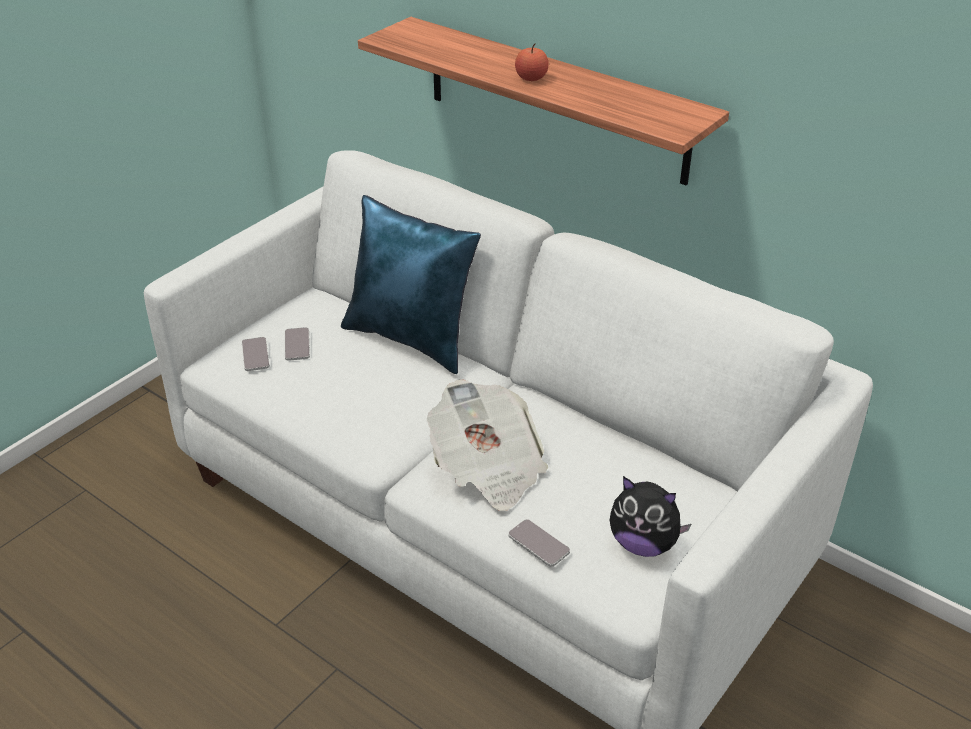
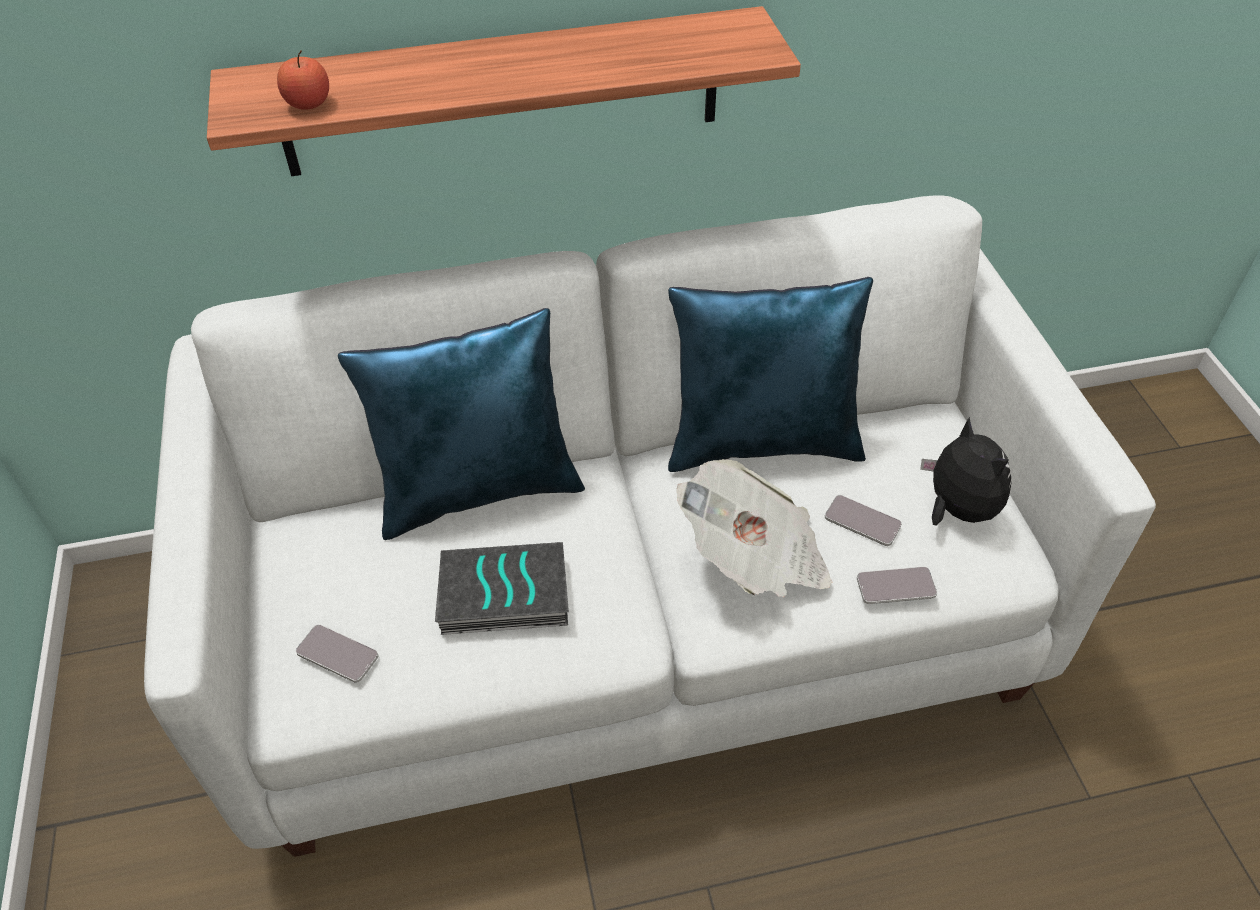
camera: 50 degrees left, 10 degrees up
(297, 345) = (370, 600): phone -> phone (862, 521)
(348, 387) = (502, 597): none -> book
(531, 78) = (519, 72): apple -> apple (308, 103)
(588, 426) = (762, 442): none -> blue pillow
(643, 544) = (957, 509): plush toy -> plush toy turned 90 degrees counterclockwise

